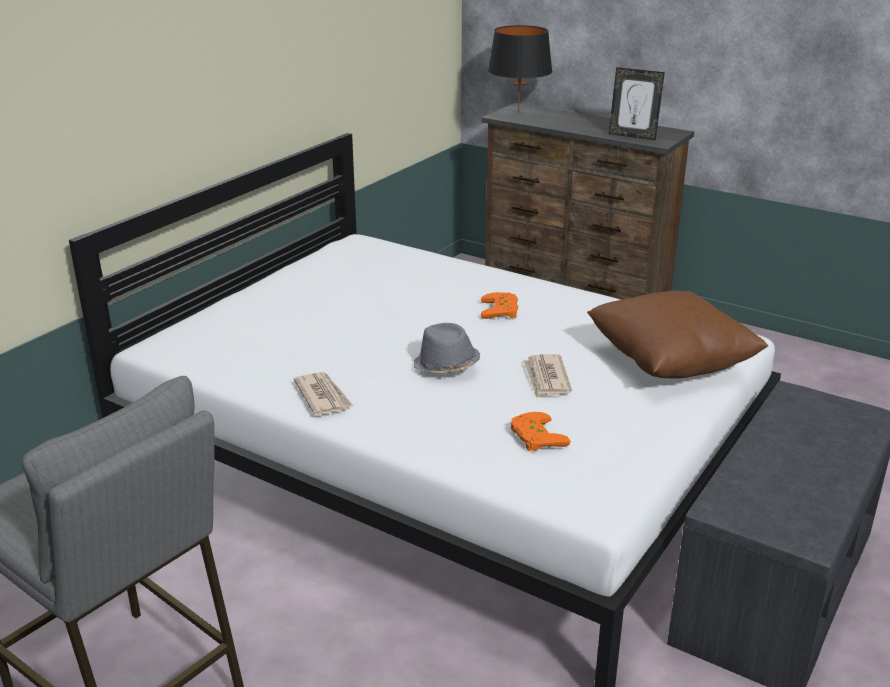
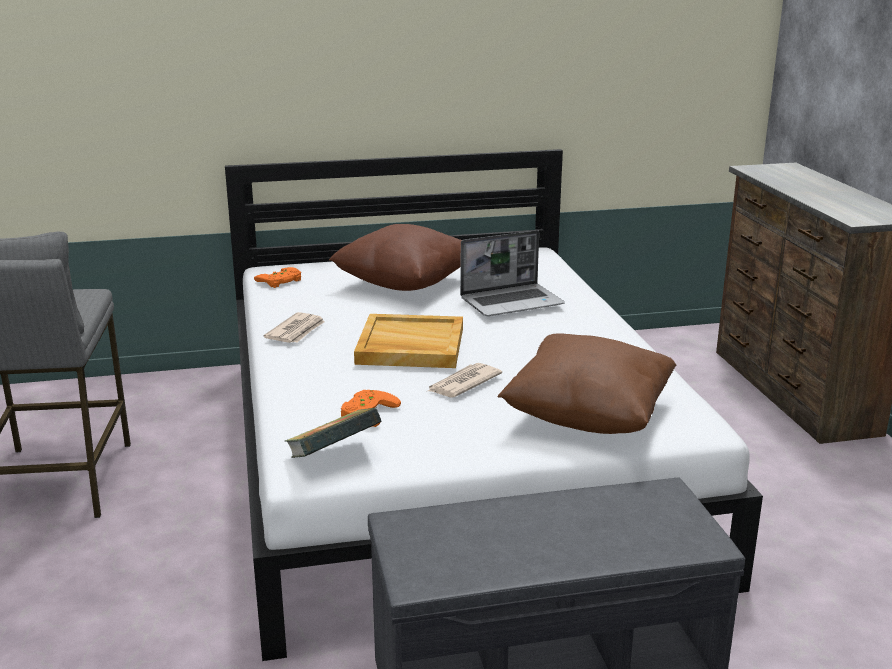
camera: 45 degrees right, 5 degrees down
(315, 311) = (404, 284): none -> brown pillow
(441, 293) = (512, 302): none -> laptop
(446, 366) = (409, 346): grey hat -> beige tray
(502, 310) = (535, 329): orange game controller -> orange game controller (280, 281)
(518, 113) = (775, 169): black table lamp -> none
(593, 486) = (333, 457): none -> book
(633, 136) = (842, 209): picture frame -> none

